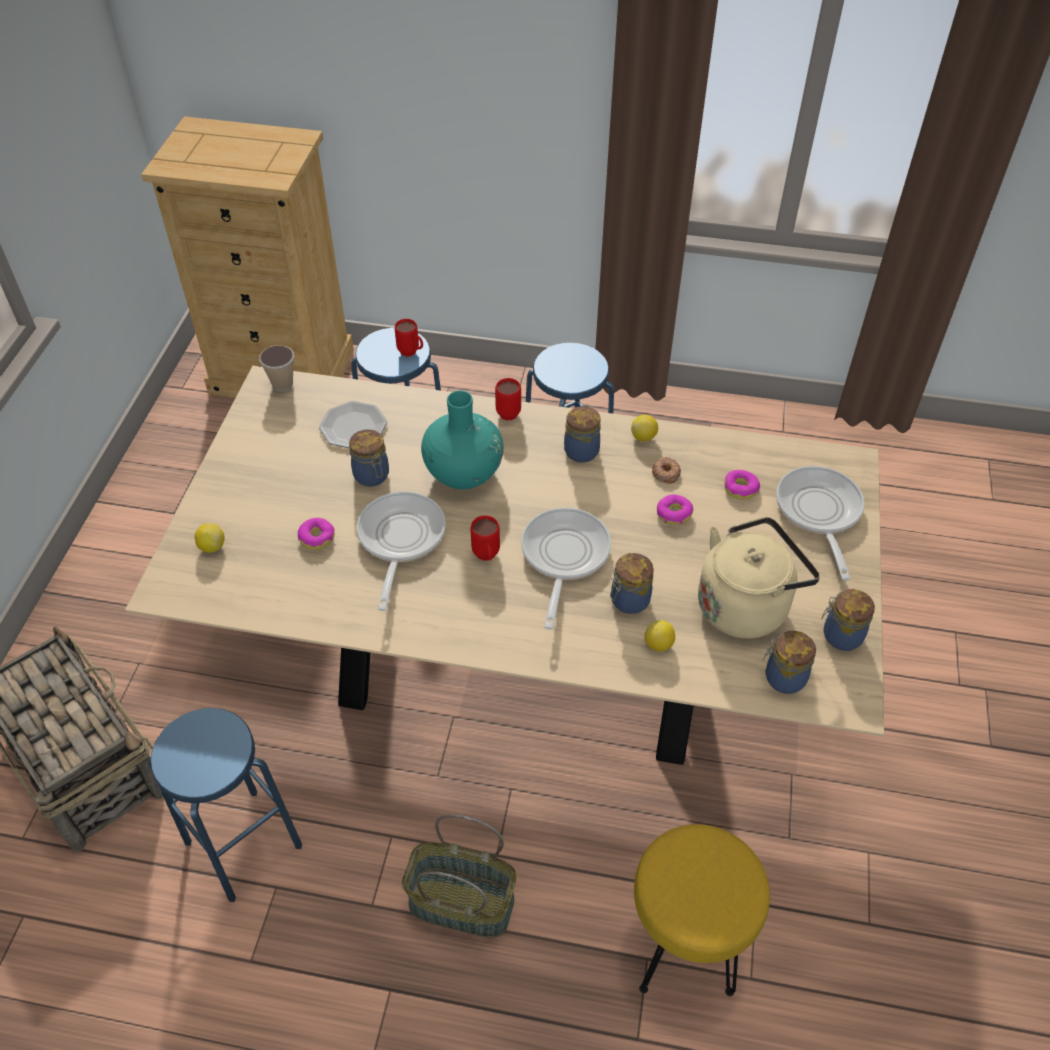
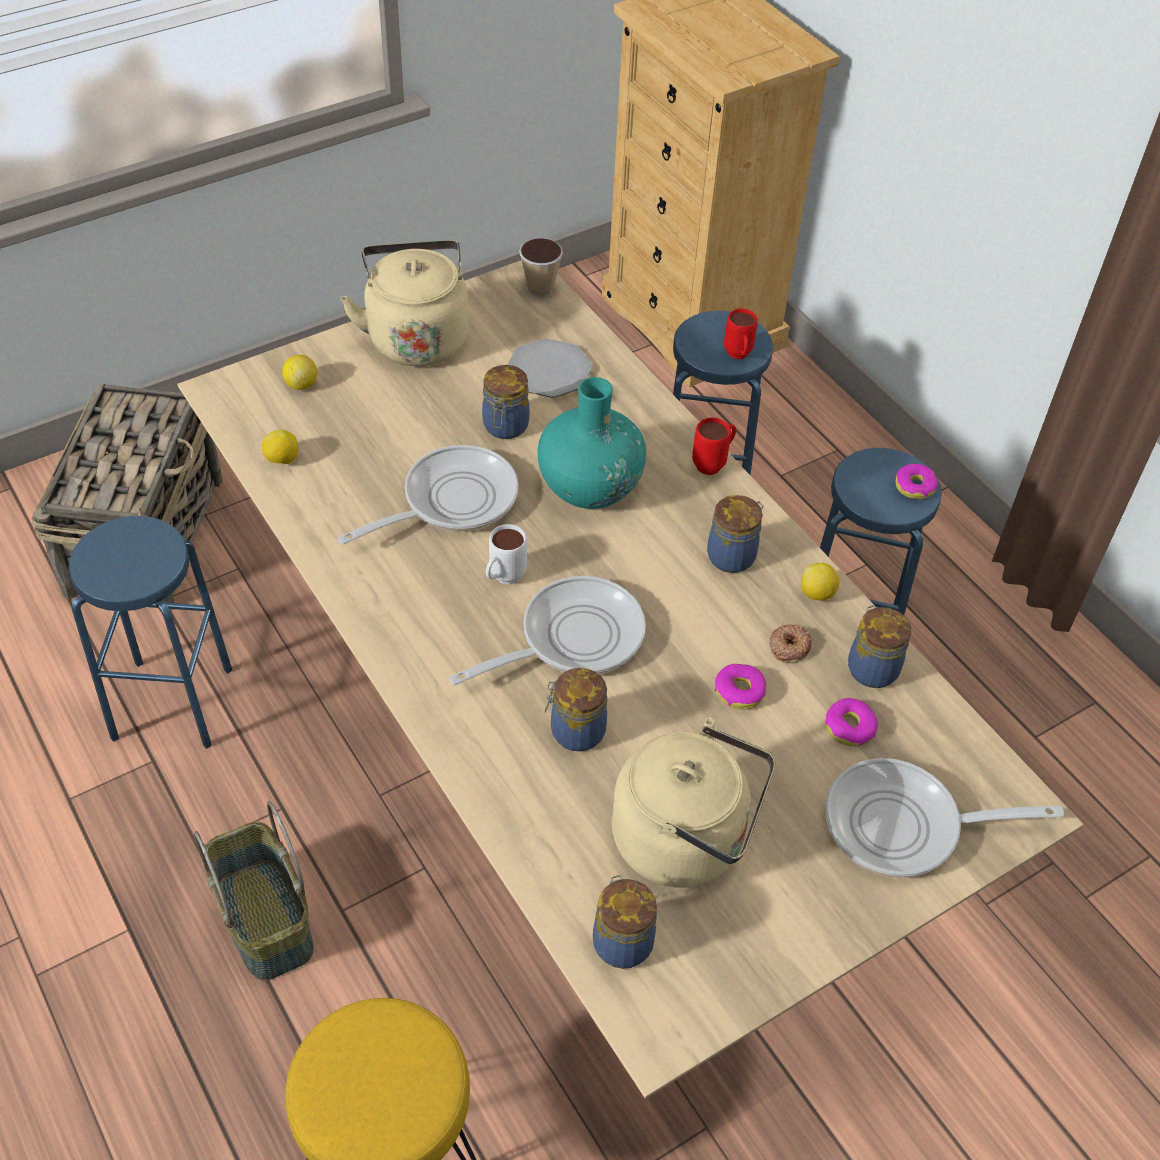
camera: 45 degrees right, 0 degrees up
(245, 465) = (416, 336): none -> beige kettle
(317, 537) = (388, 443): donut -> donut (914, 486)
(486, 557) = (503, 579): red mug -> white mug
(658, 644) = (545, 795): lemon -> lemon (282, 460)
(819, 513) = (903, 826): frying pan -> frying pan turned 135 degrees counterclockwise
(840, 635) = (742, 961): jar -> jar (871, 668)

